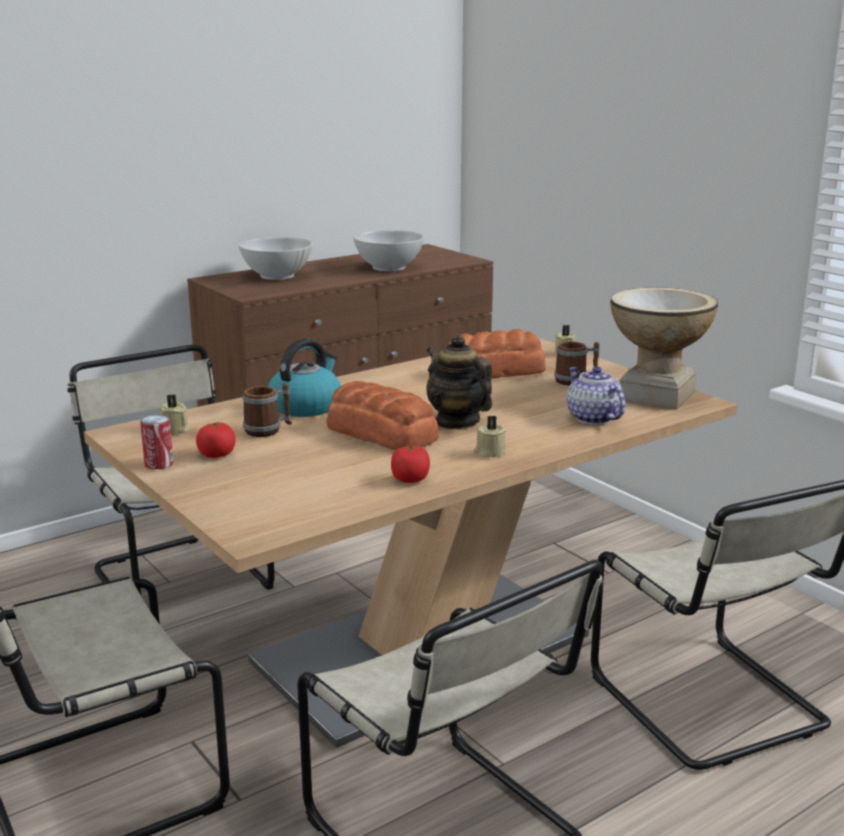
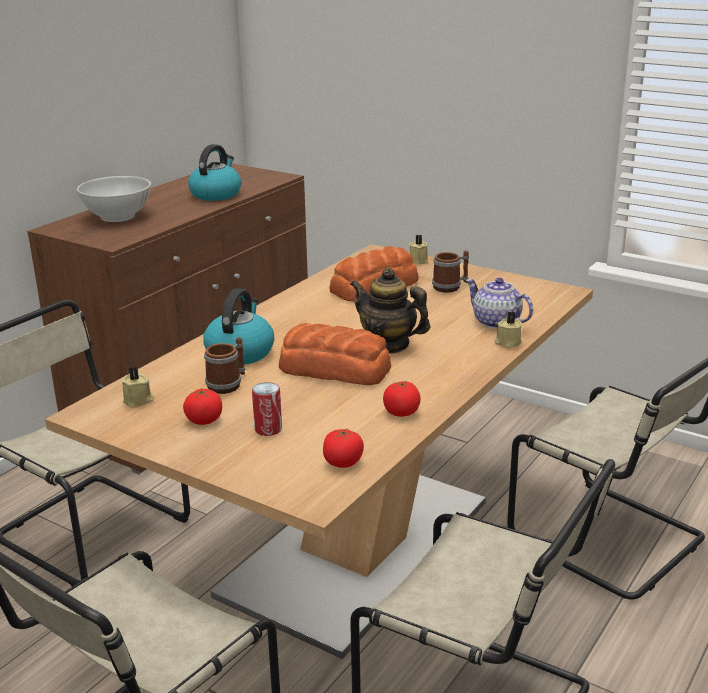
camera: 20 degrees left, 5 degrees up
(159, 464) = (157, 441): can -> can (268, 429)
(309, 510) = (343, 462): none -> tomato
(388, 268) = (216, 194): white bowl -> kettle
(489, 452) = (443, 372): beige candle -> beige candle (507, 342)
(655, 395) = (526, 291): vase -> none

